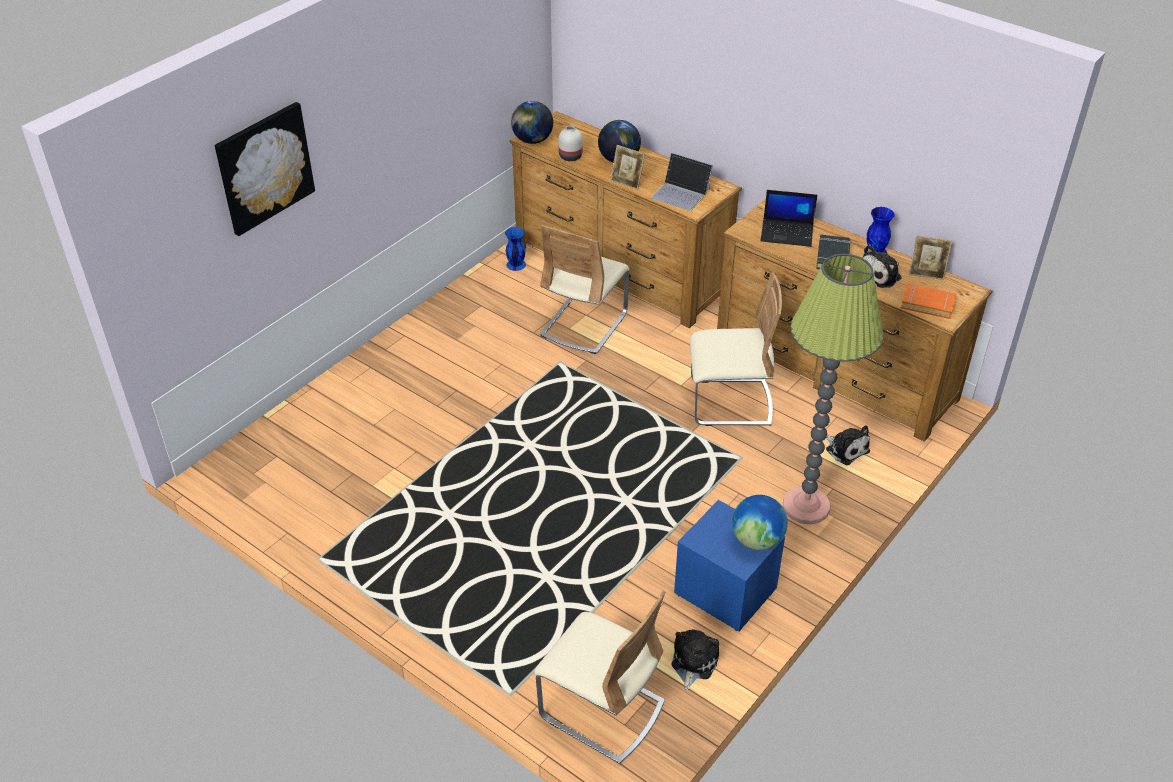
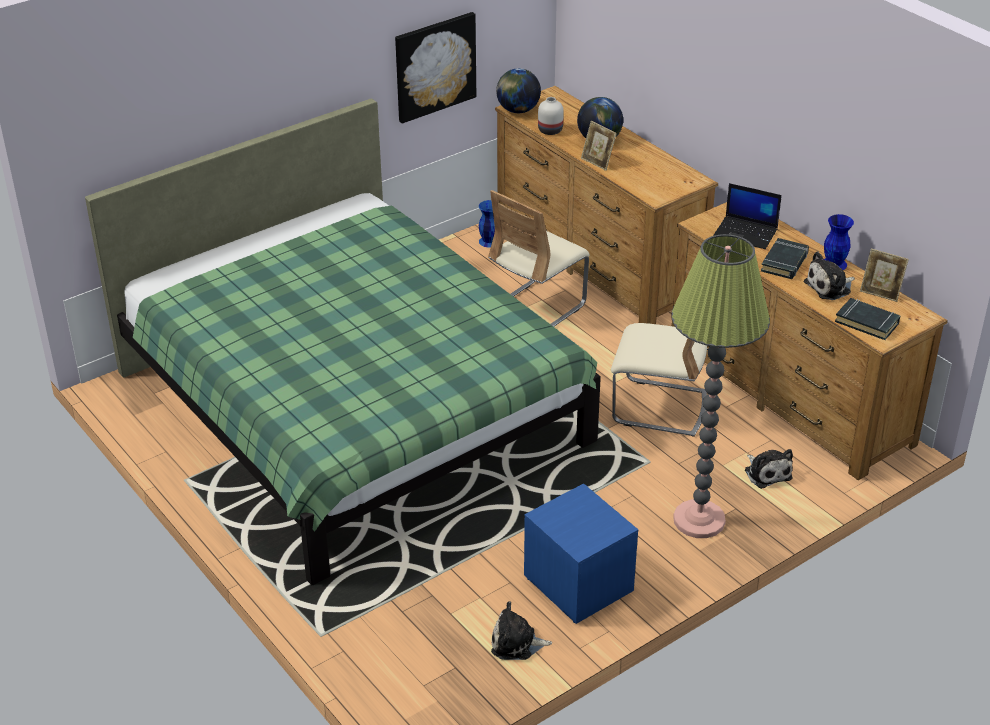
camera: 15 degrees right, 5 degrees down
(264, 167) = (207, 86): picture -> picture (435, 66)
(451, 454) = (351, 408): none -> green bed
(601, 710) = (406, 667): beige chair -> none
(681, 193) = (650, 180): laptop -> none
(693, 662) = (516, 643): plush toy -> plush toy turned 120 degrees counterclockwise
(757, 540) = (607, 527): globe -> none
(927, 304) = (867, 322): orange book -> black book

